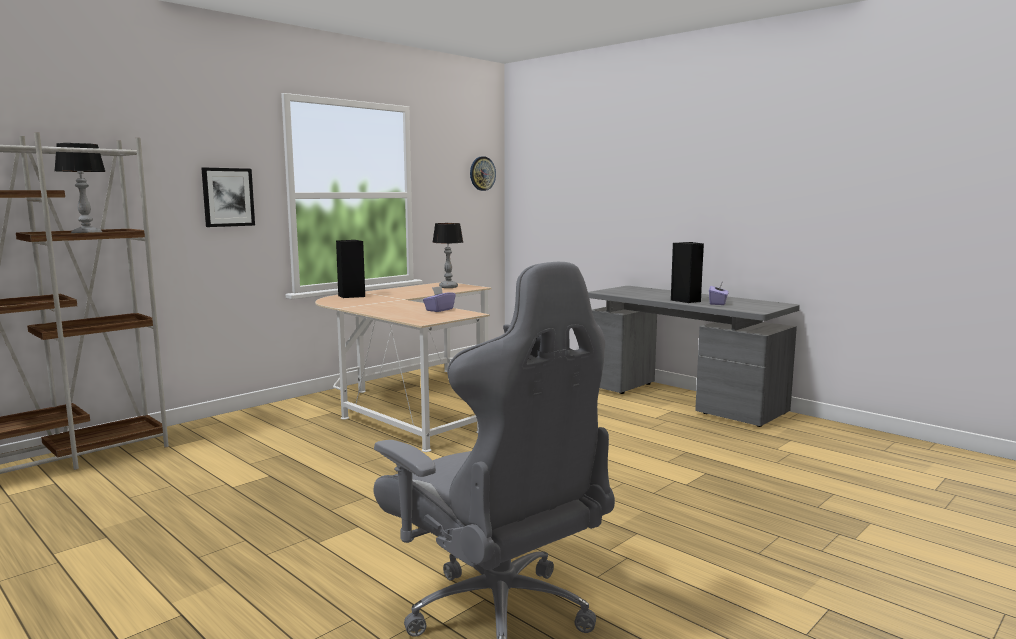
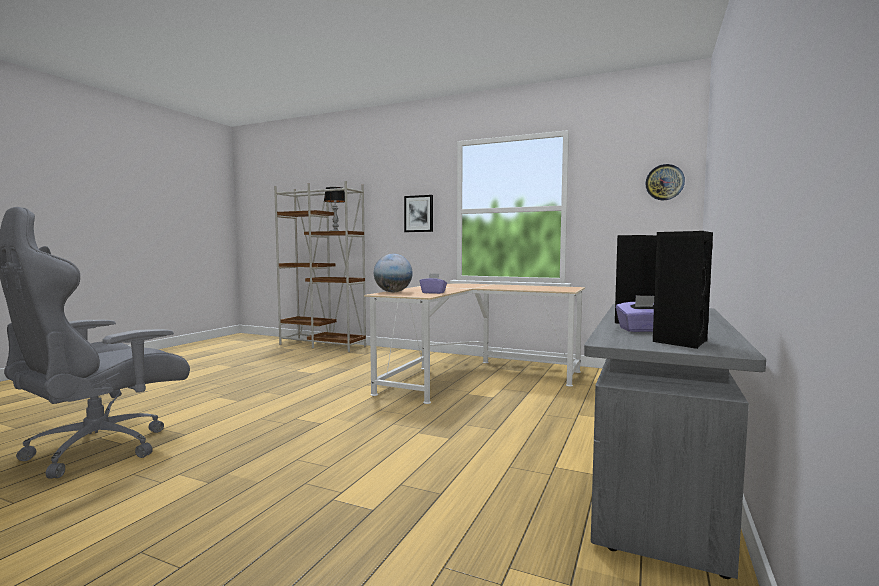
camera: 70 degrees right, 5 degrees down
(351, 296) = (468, 284): black speaker -> black speaker (679, 342)
(408, 317) = (393, 292): none -> globe
(448, 287) = (552, 288): table lamp -> none

